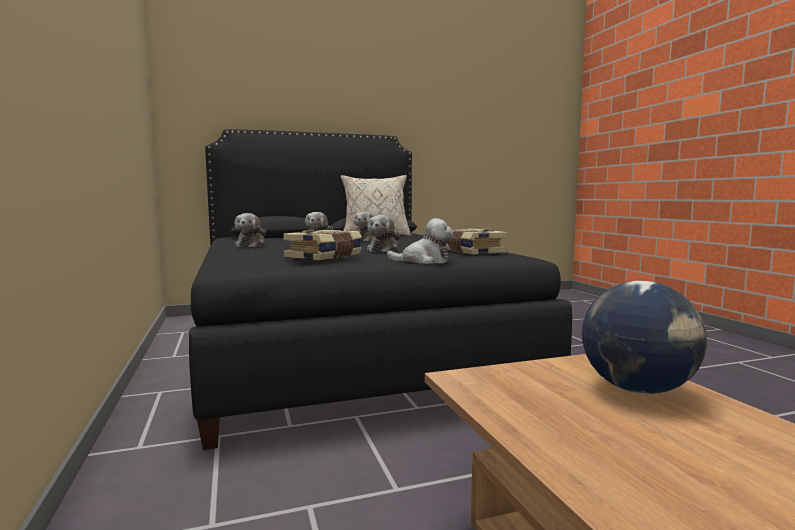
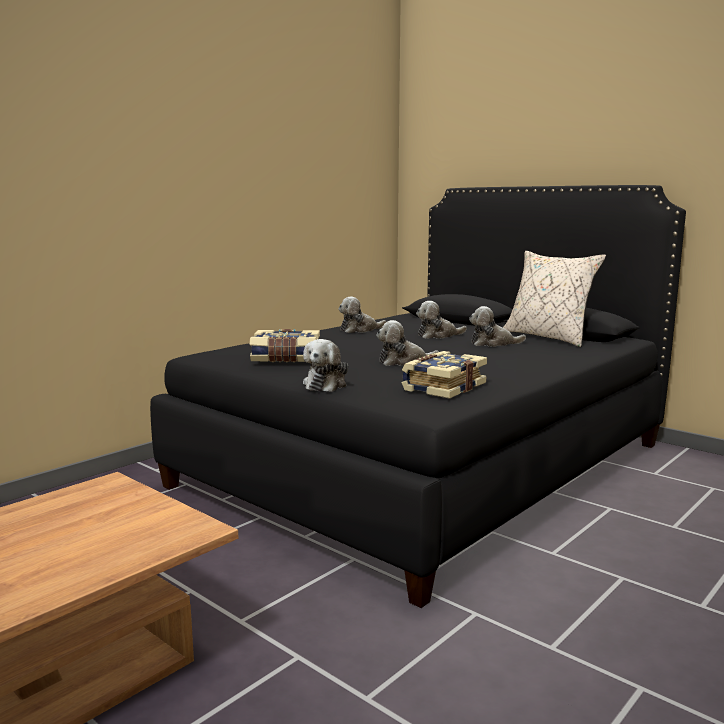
camera: 60 degrees right, 5 degrees up
(424, 261) = (326, 384): plush toy -> plush toy turned 45 degrees clockwise
(638, 390) = (108, 545): globe -> none

